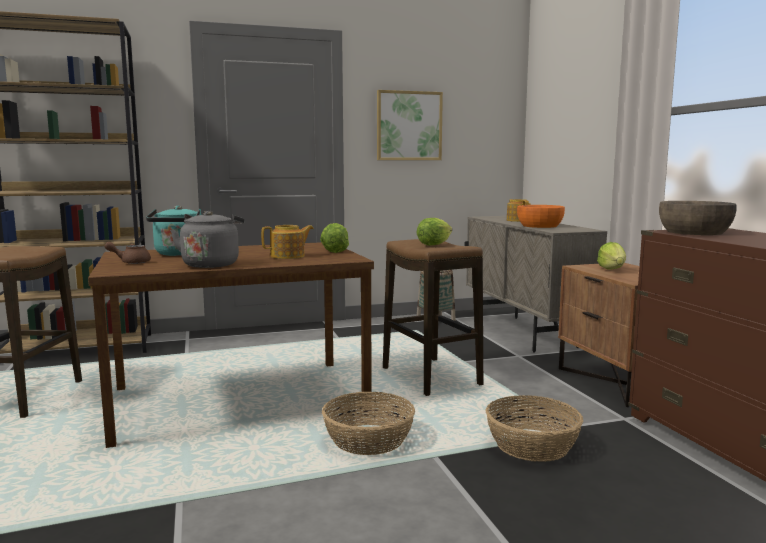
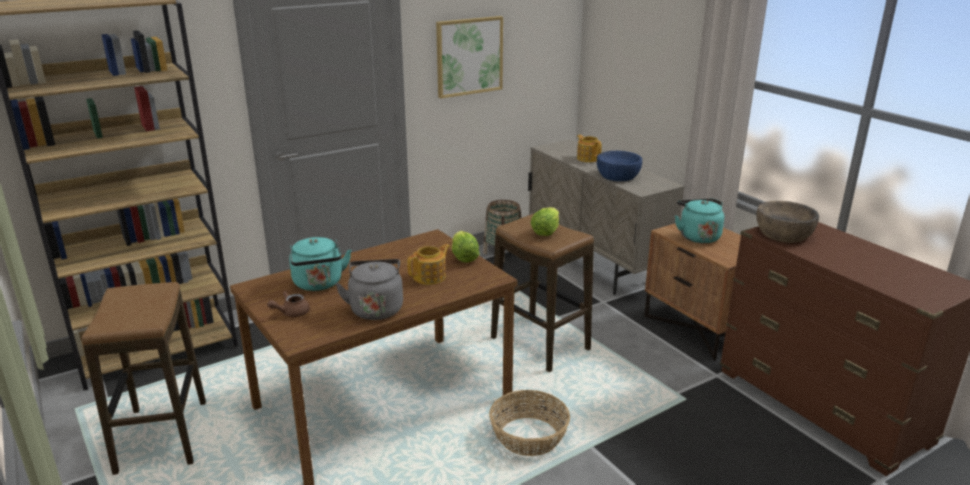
camera: 15 degrees left, 15 degrees up
(532, 445) = (659, 419): basket -> none
(539, 226) = (618, 175): orange bowl -> blue bowl
(612, 270) = (697, 236): lettuce -> turquoise kettle

